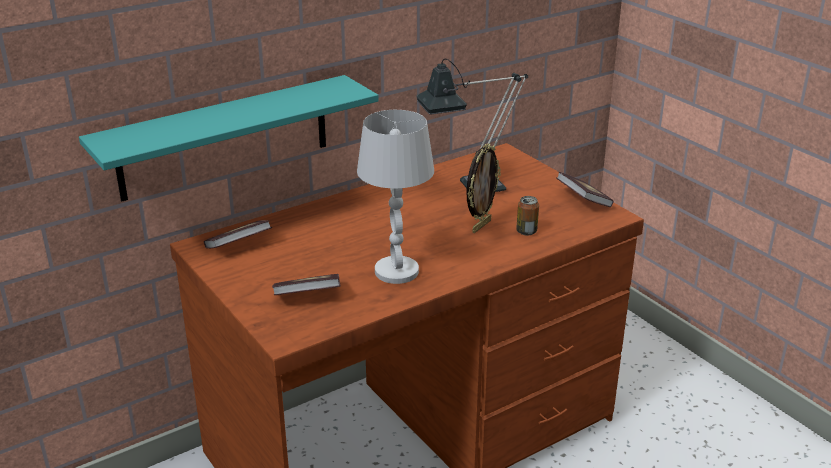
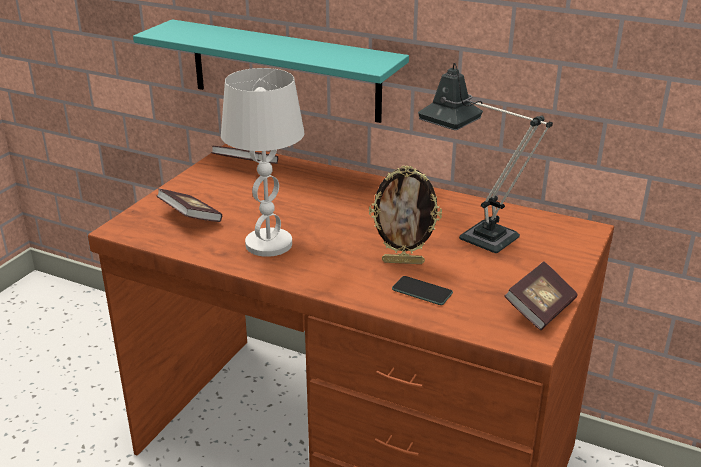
camera: 60 degrees right, 0 degrees up
(526, 231) = (422, 291): can -> phone

